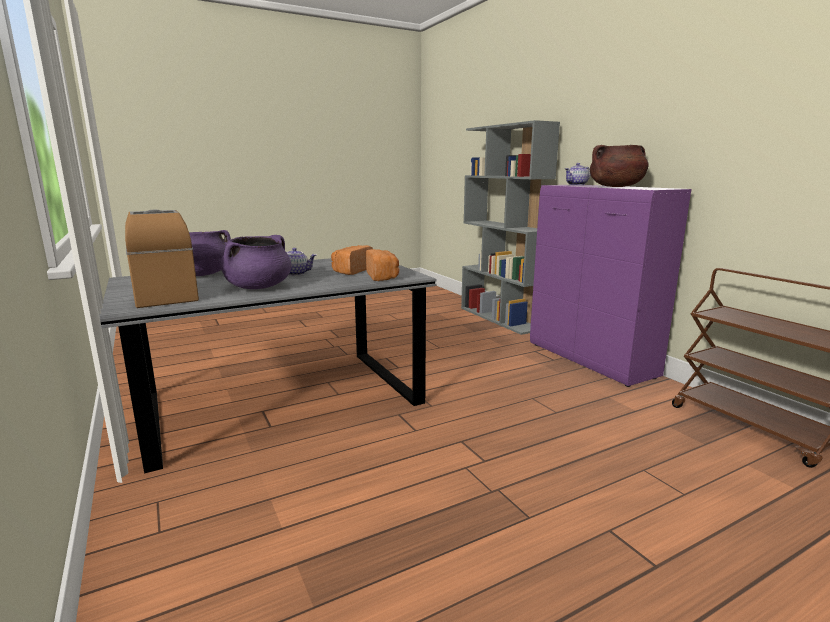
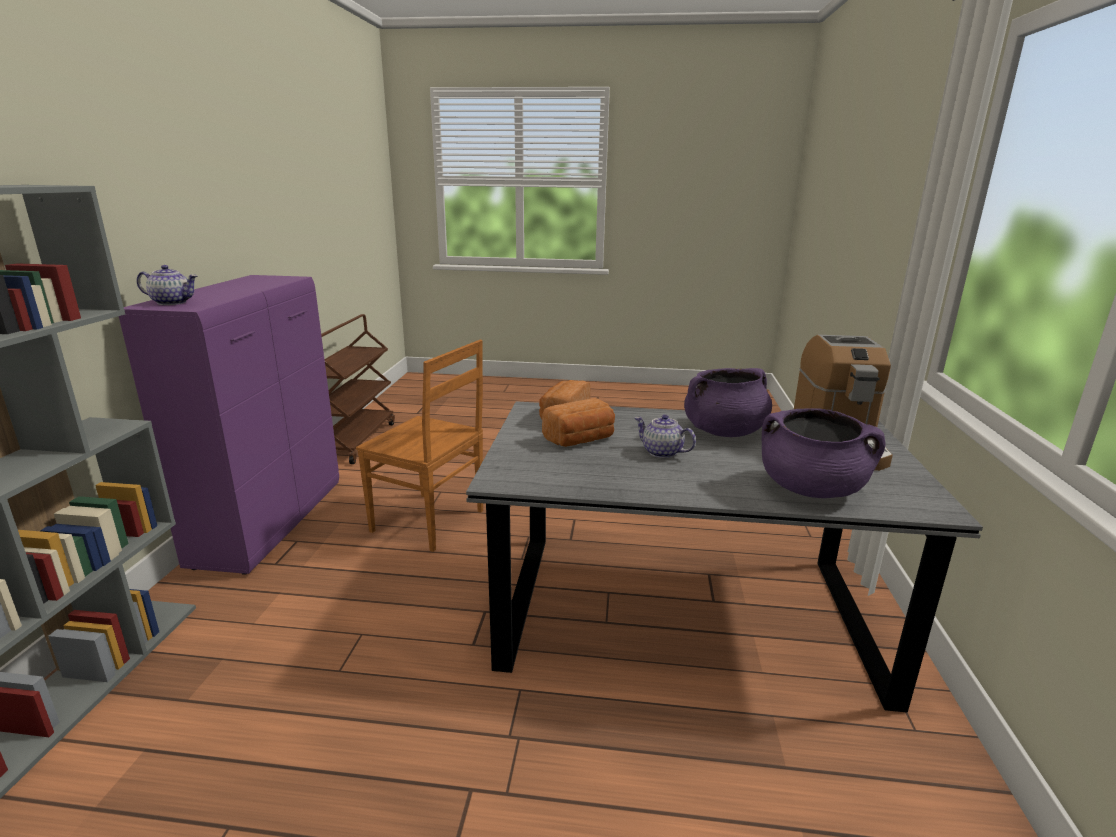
camera: 145 degrees left, 5 degrees up
(511, 391) = (430, 522): none -> brown chair
(616, 187) = (244, 287): brown cooking pot -> none

